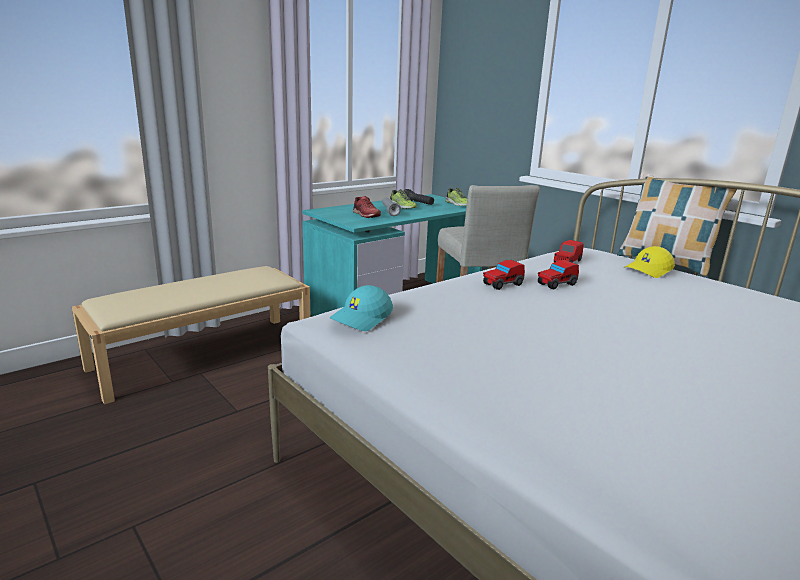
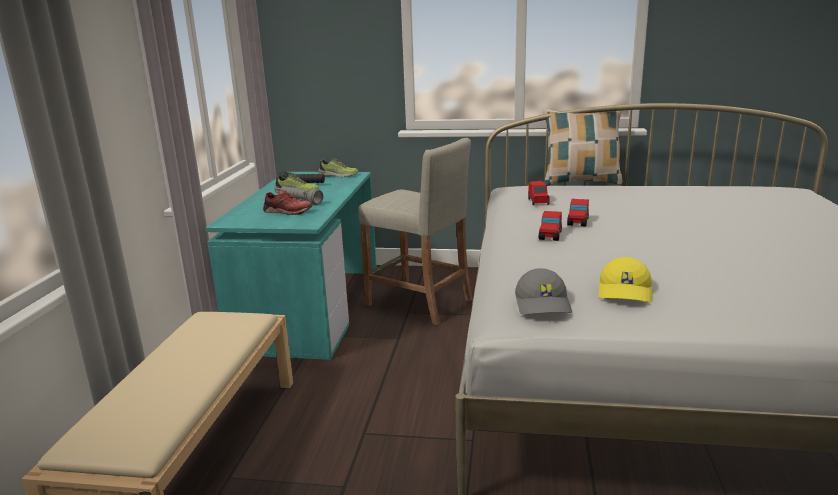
camera: 40 degrees left, 0 degrees up
(362, 319) = (543, 304): turquoise cap -> grey cap
(649, 270) = (595, 191): yellow cap -> yellow cap (626, 292)

